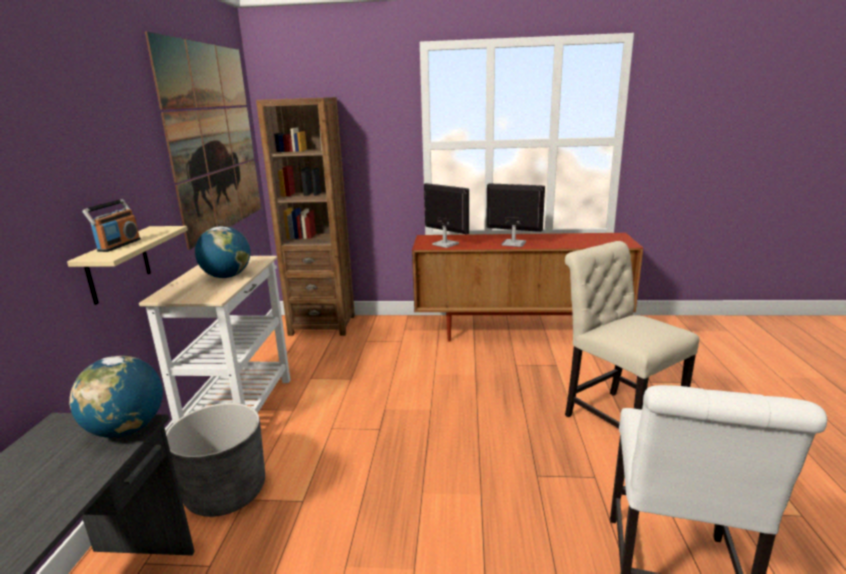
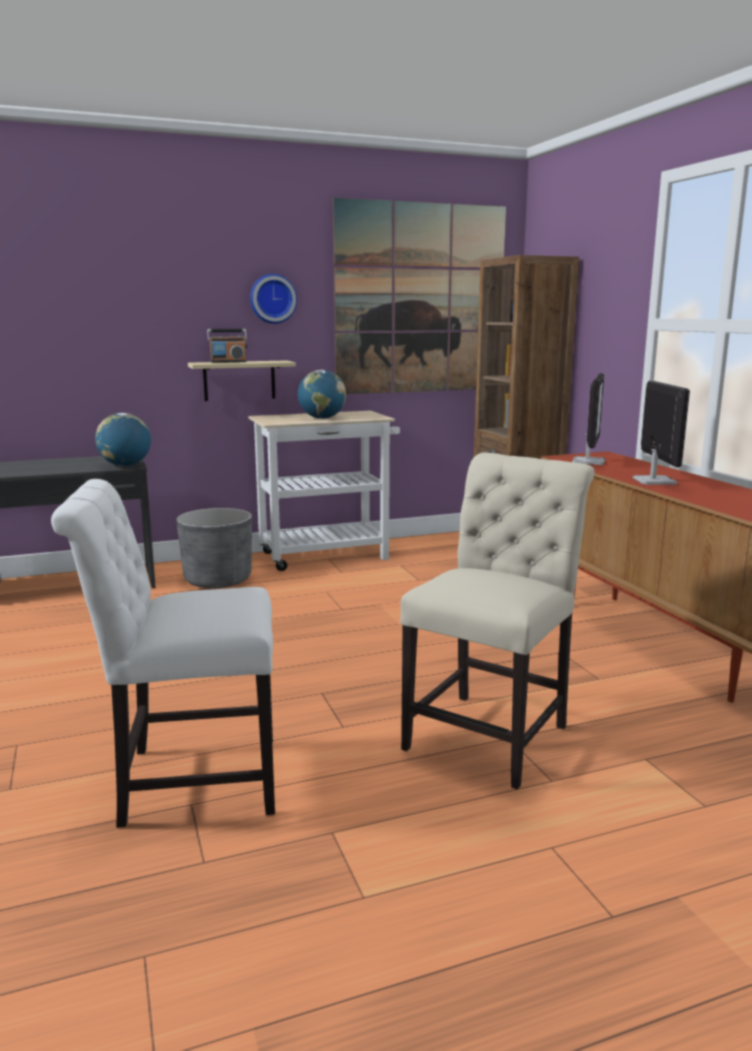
camera: 65 degrees right, 5 degrees down
(124, 156) = (272, 299): none -> wall clock

